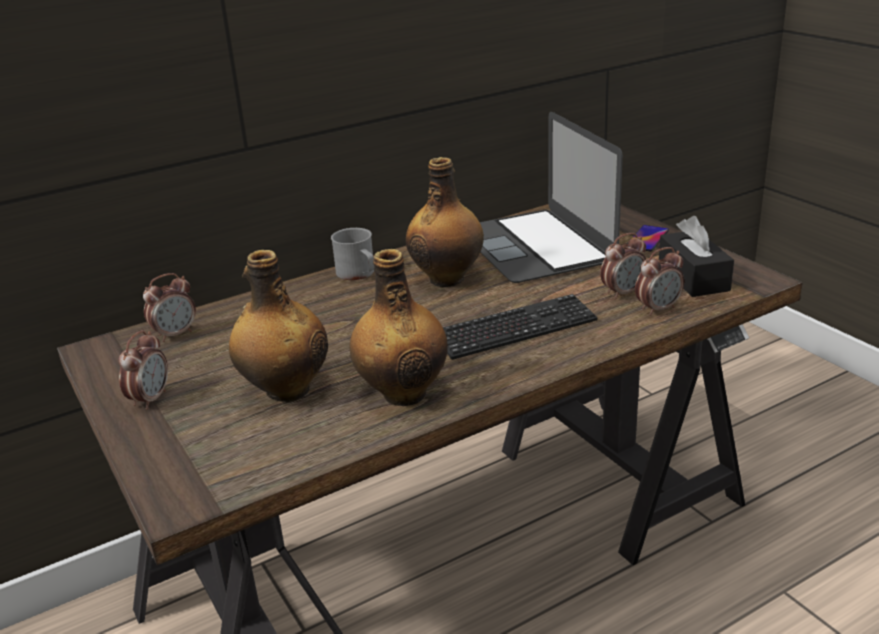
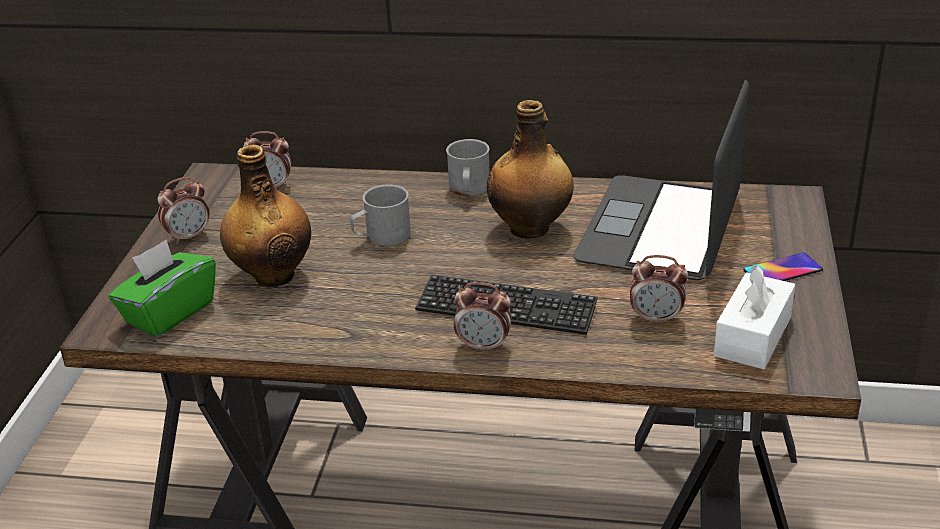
camera: 40 degrees right, 5 degrees up
(229, 460) = (169, 312): none -> green tissue box
(339, 328) = (382, 237): none -> grey mug
(403, 393) = (341, 321): bottle -> none
(658, 309) = (660, 352): alarm clock -> alarm clock (484, 346)
(693, 277) = (753, 336): black tissue box -> white tissue box

